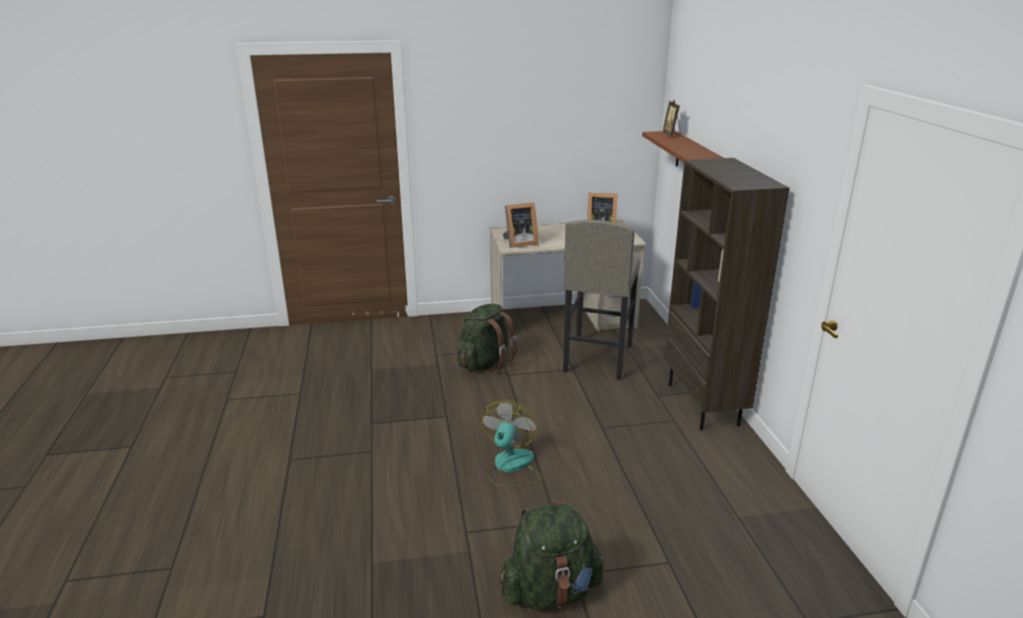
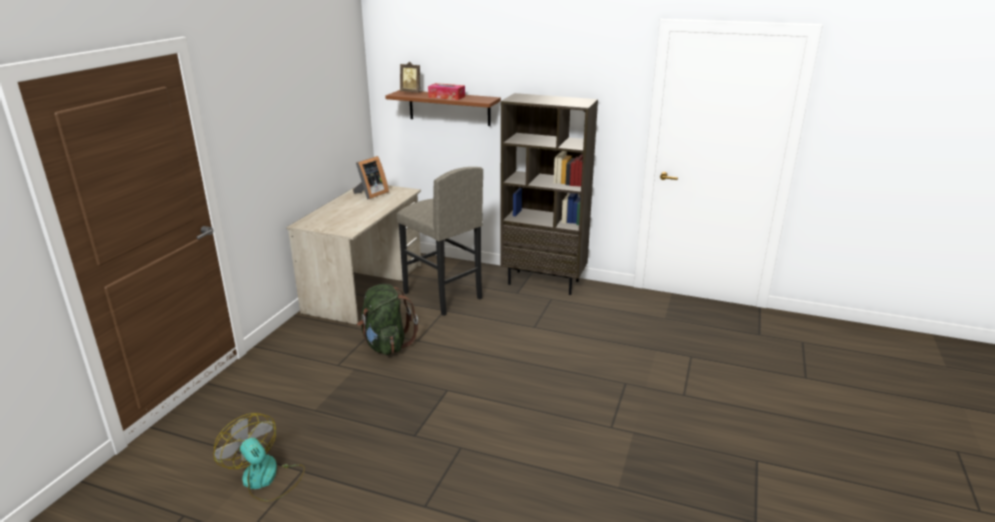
camera: 60 degrees left, 0 degrees up
(511, 467) = (548, 381): fan -> fan (266, 479)
(519, 243) = (344, 225): picture frame -> none
(550, 592) = (695, 410): green backpack -> none
(681, 146) = (446, 97): none -> tissue box

